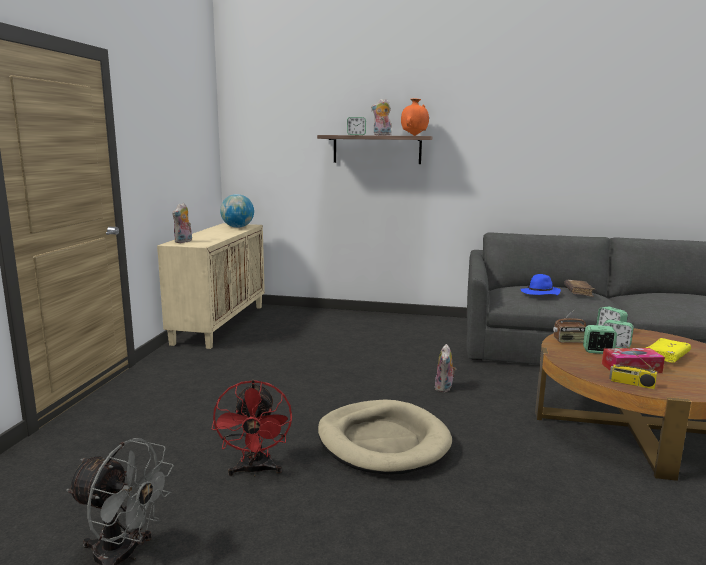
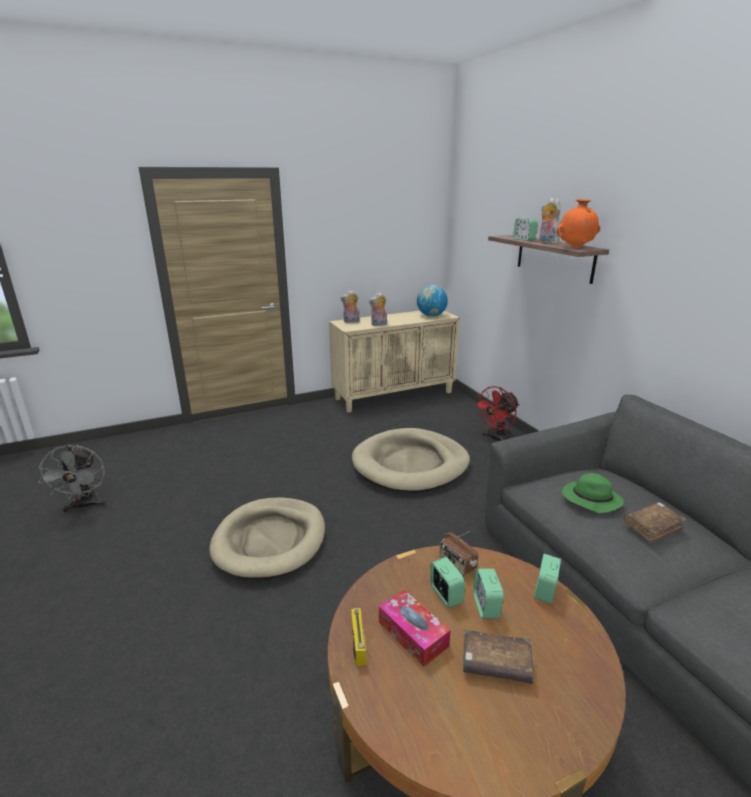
camera: 55 degrees right, 10 degrees up
(255, 470) = (192, 505): red fan -> red fan (496, 439)
(349, 355) = (410, 464): none -> beige dog bed
(444, 388) = (402, 537): plush toy -> plush toy (379, 325)
(540, 293) = (590, 500): blue hat -> green hat
(666, 357) = (496, 663): yellow book -> brown book

